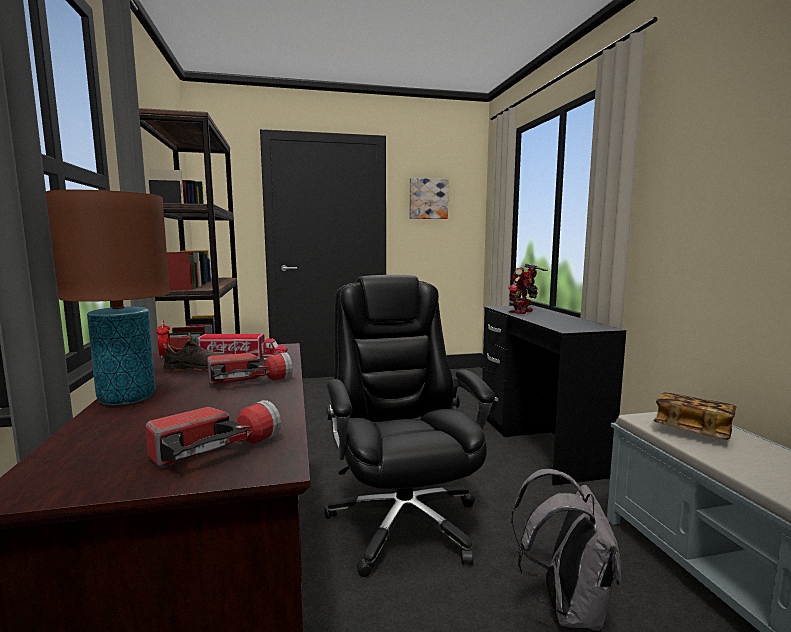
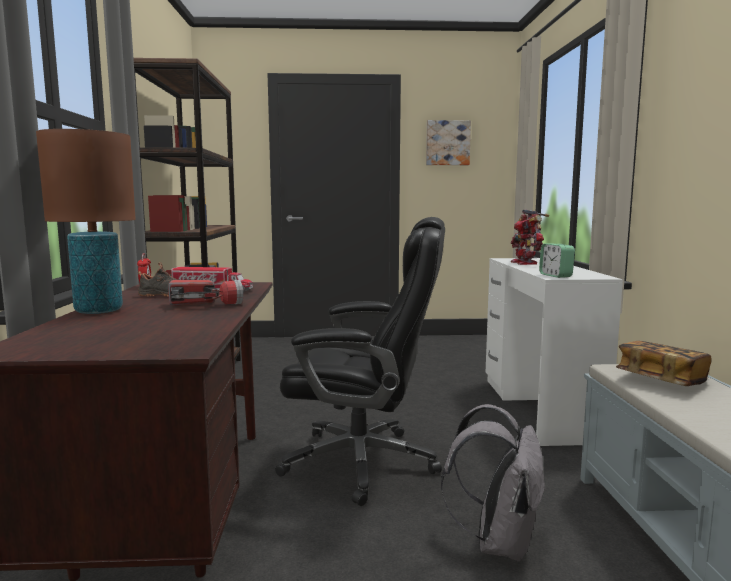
camera: 10 degrees right, 0 degrees up
(217, 450) = (149, 340): flashlight -> none
(403, 521) = (364, 462): black office chair -> black office chair turned 105 degrees clockwise
(522, 312) = (526, 263): toy robot -> toy robot turned 60 degrees counterclockwise
(538, 443) = (539, 408): black desk -> white desk
(566, 327) = (555, 275): none -> alarm clock

